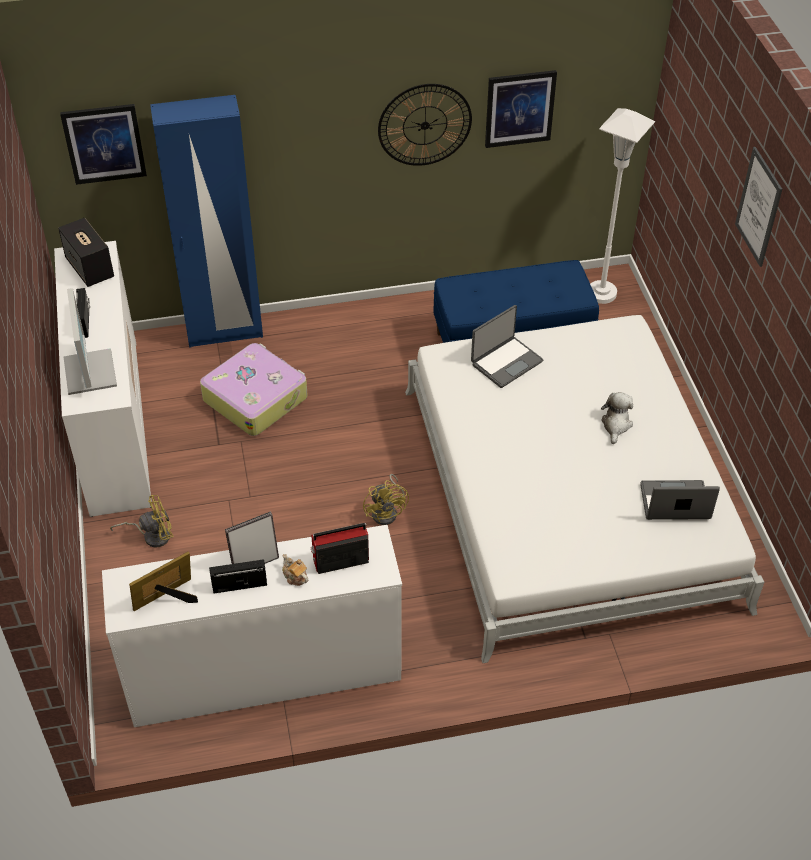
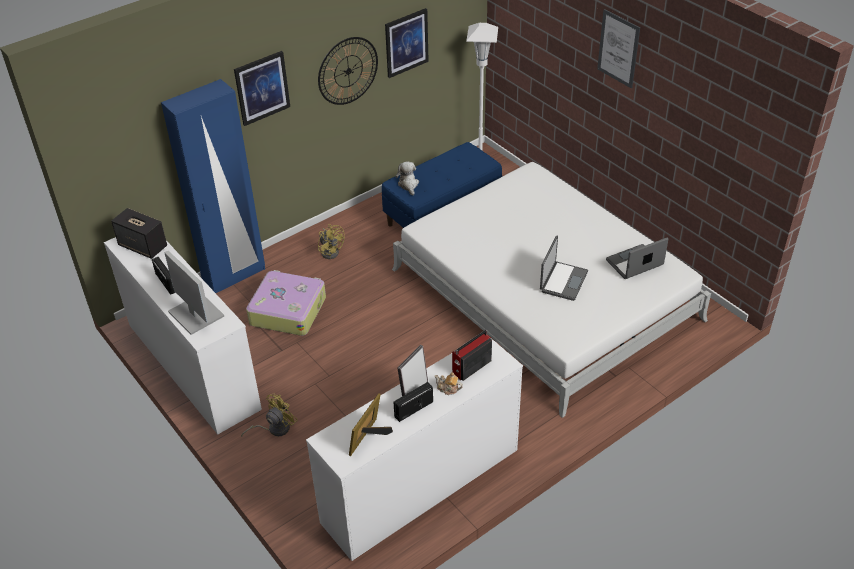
camera: 25 degrees left, 5 degrees down
(104, 143) = (128, 145): picture -> picture (262, 88)
(387, 511) = (433, 349): yellow fan -> yellow fan (331, 251)
(506, 362) = (468, 217): laptop -> laptop (562, 281)
(616, 425) = (566, 230): plush toy -> plush toy (408, 185)

